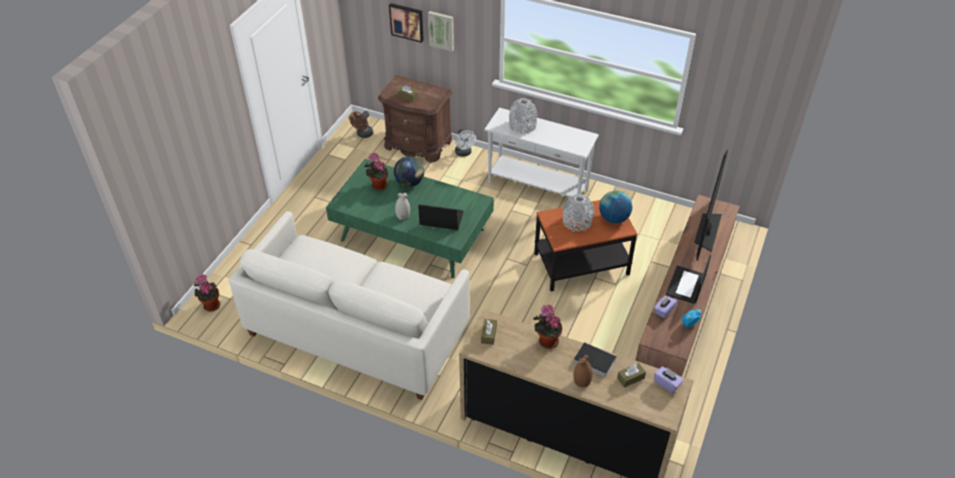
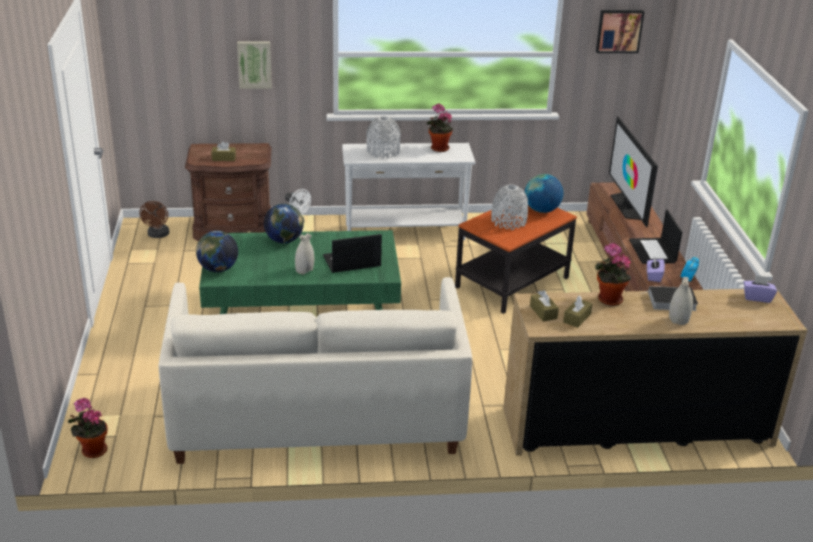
camera: 30 degrees left, 15 degrees down
(348, 195) = (218, 269): none -> globe
(378, 185) = (247, 251): potted plant -> potted plant (438, 148)
(407, 22) = (206, 64): picture -> picture (619, 30)
(581, 381) = (678, 320): brown vase -> white vase
(630, 378) = (720, 303): brown tissue box -> brown tissue box (577, 318)

